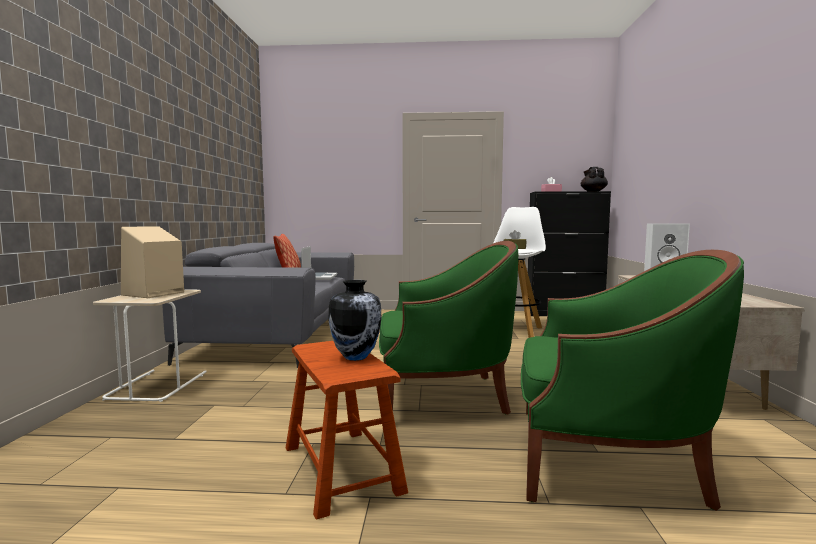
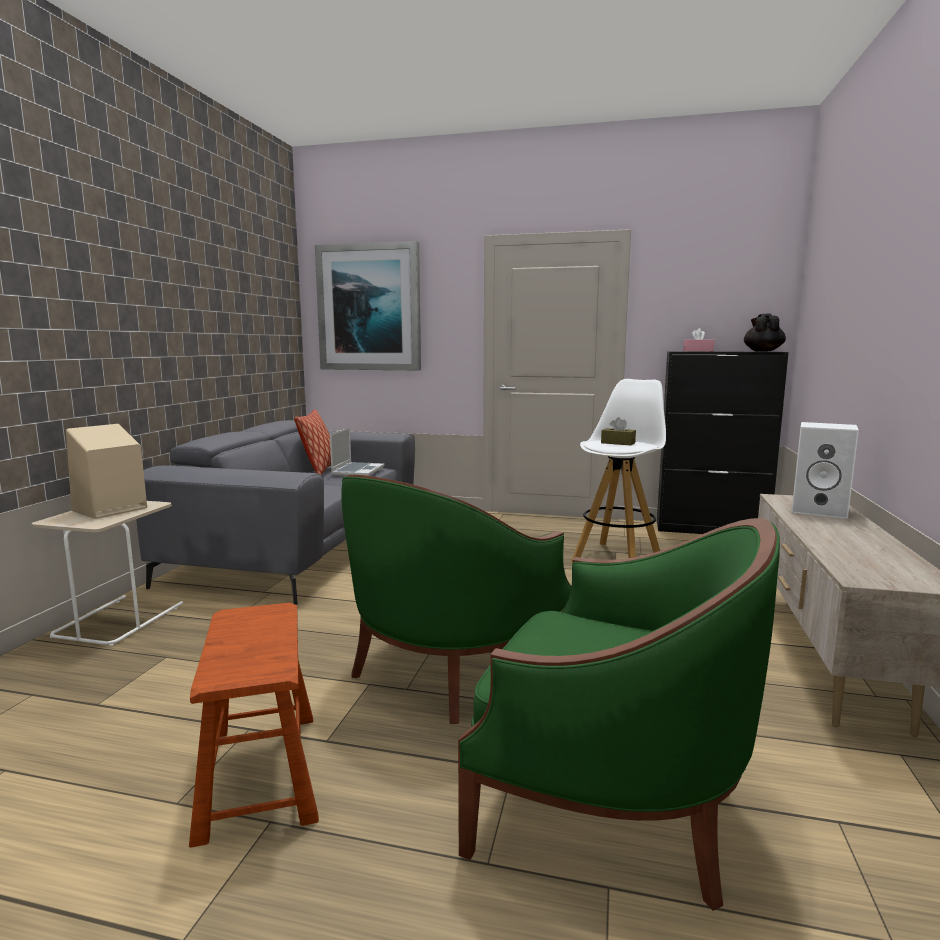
camera: 10 degrees right, 5 degrees up
(317, 163) = (369, 308): none -> picture
(356, 357) = (271, 640): vase -> none
(442, 395) = (450, 666): green armchair -> green armchair turned 120 degrees clockwise

